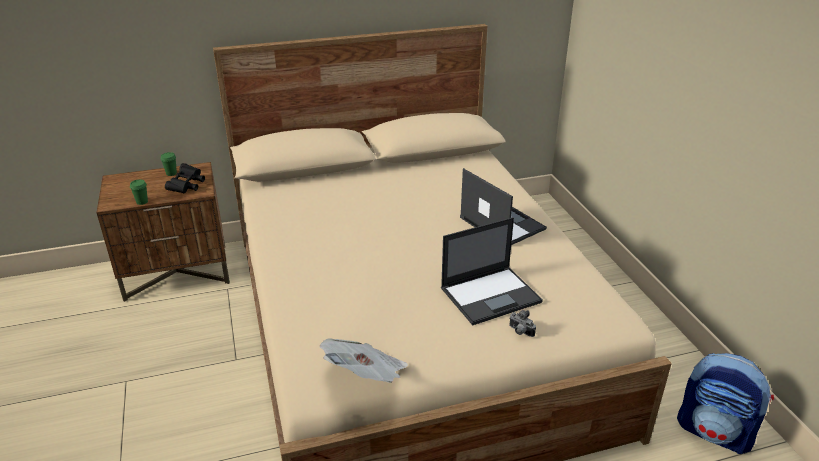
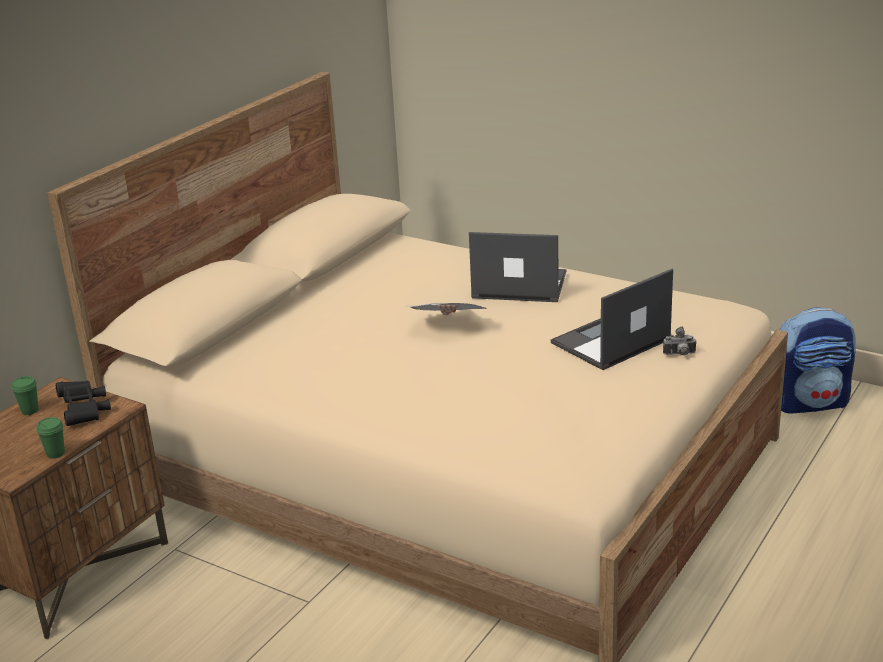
camera: 40 degrees left, 5 degrees down
(366, 376) = (620, 447): newspaper -> newspaper (448, 327)
(491, 295) = (610, 342): laptop -> laptop turned 150 degrees counterclockwise

